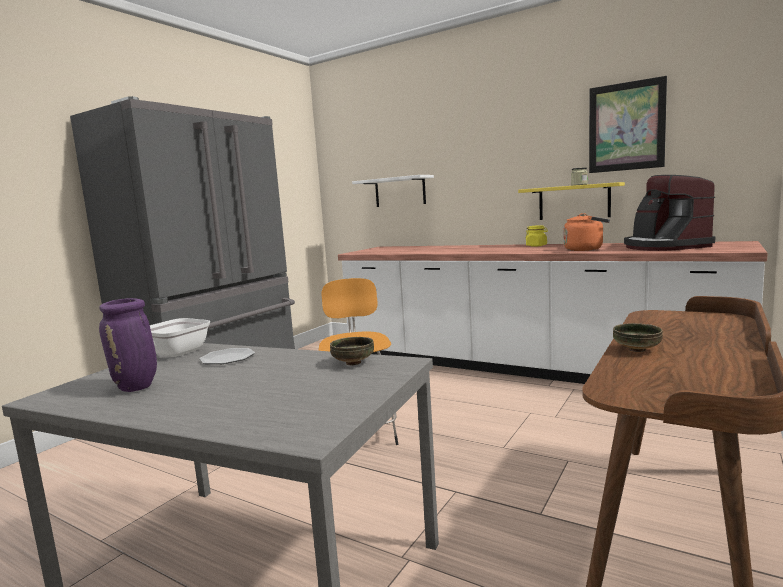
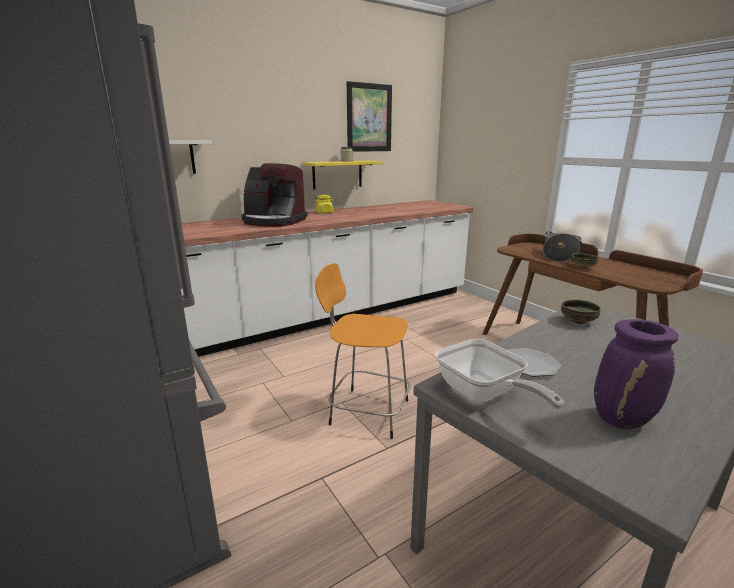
camera: 65 degrees left, 10 degrees up
(585, 249) = (381, 213): orange kettle -> none
(664, 247) = (413, 207): coffee machine -> coffee machine (273, 221)
(686, 334) = (559, 256): none -> cooking pot

